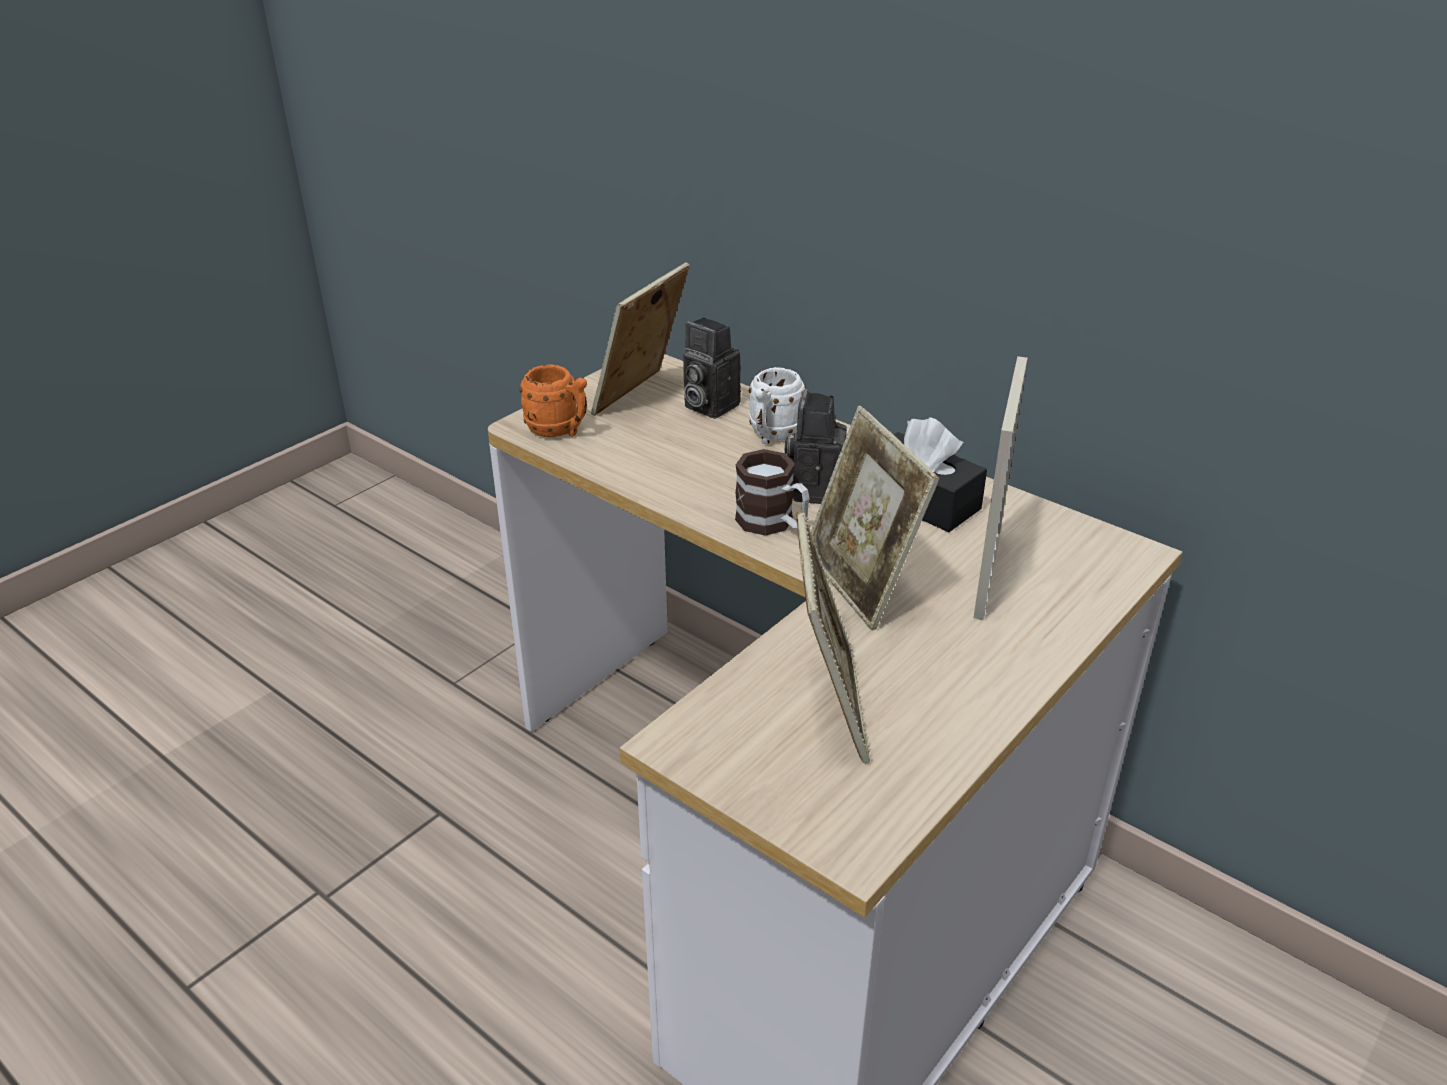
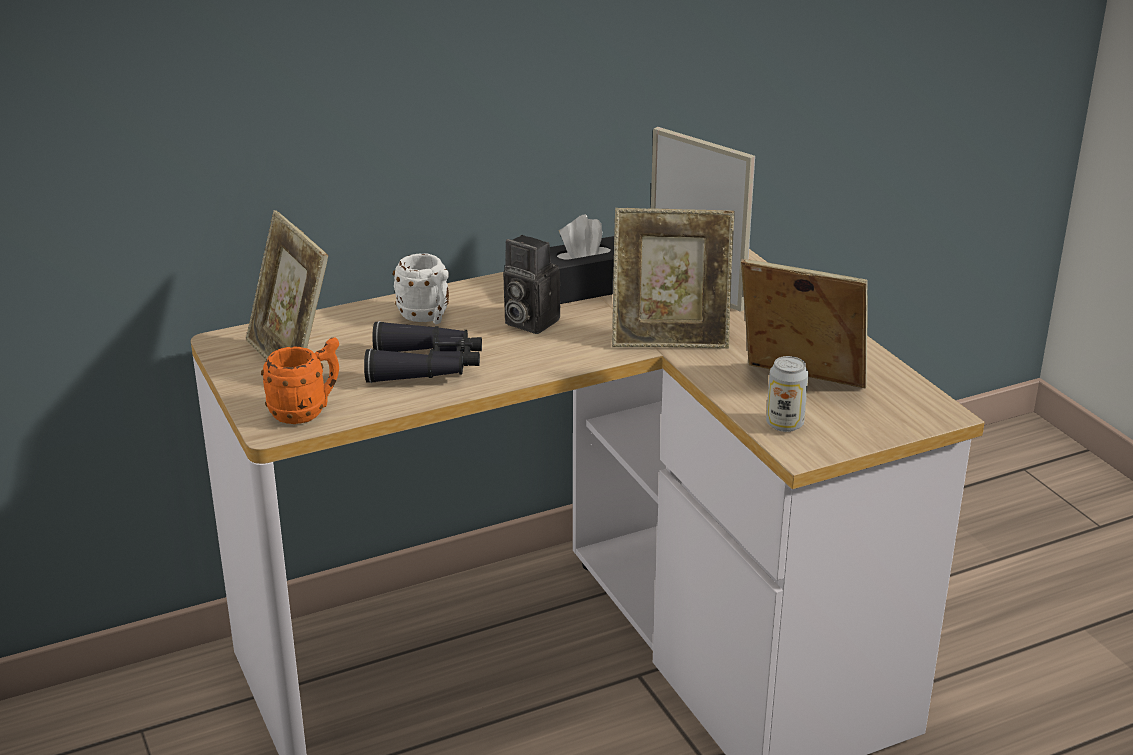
camera: 65 degrees left, 5 degrees down
(678, 462) = (426, 367): none -> black binoculars
(707, 405) = (343, 332): camera -> none
(727, 714) = (784, 424): none -> can
(773, 524) = (562, 350): mug -> none

